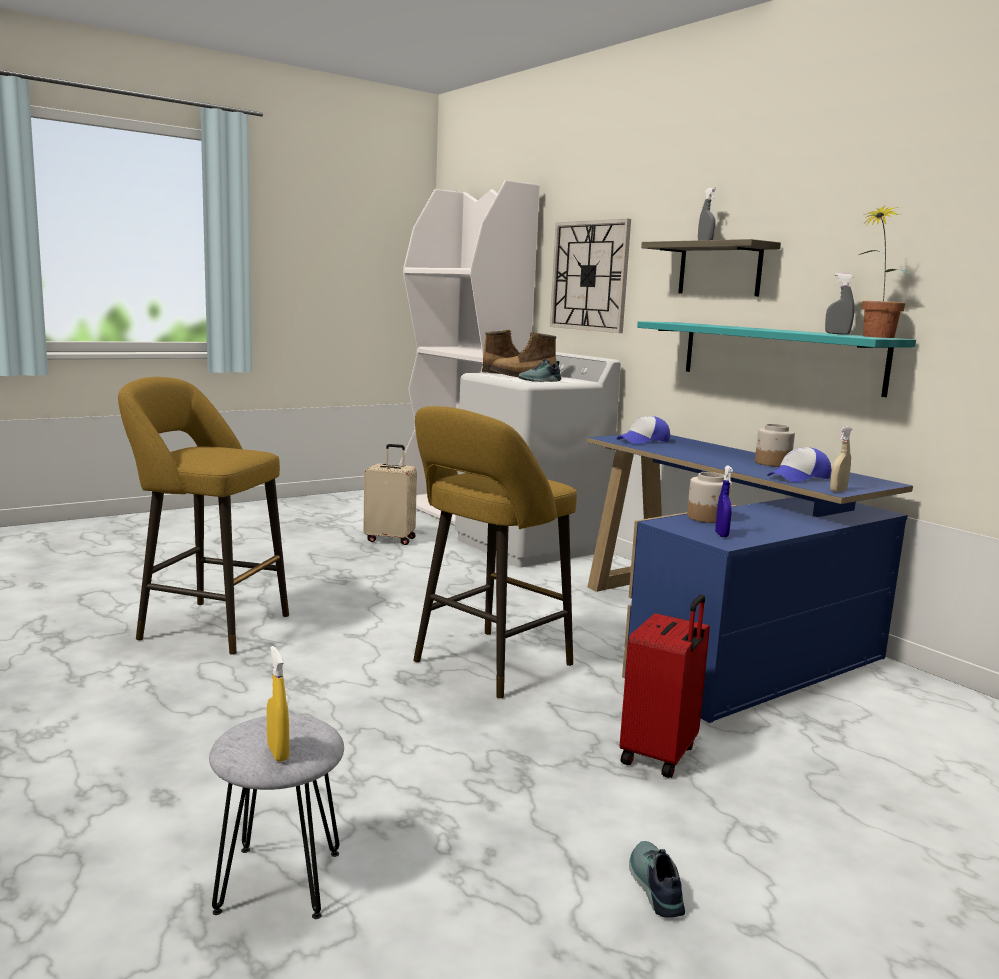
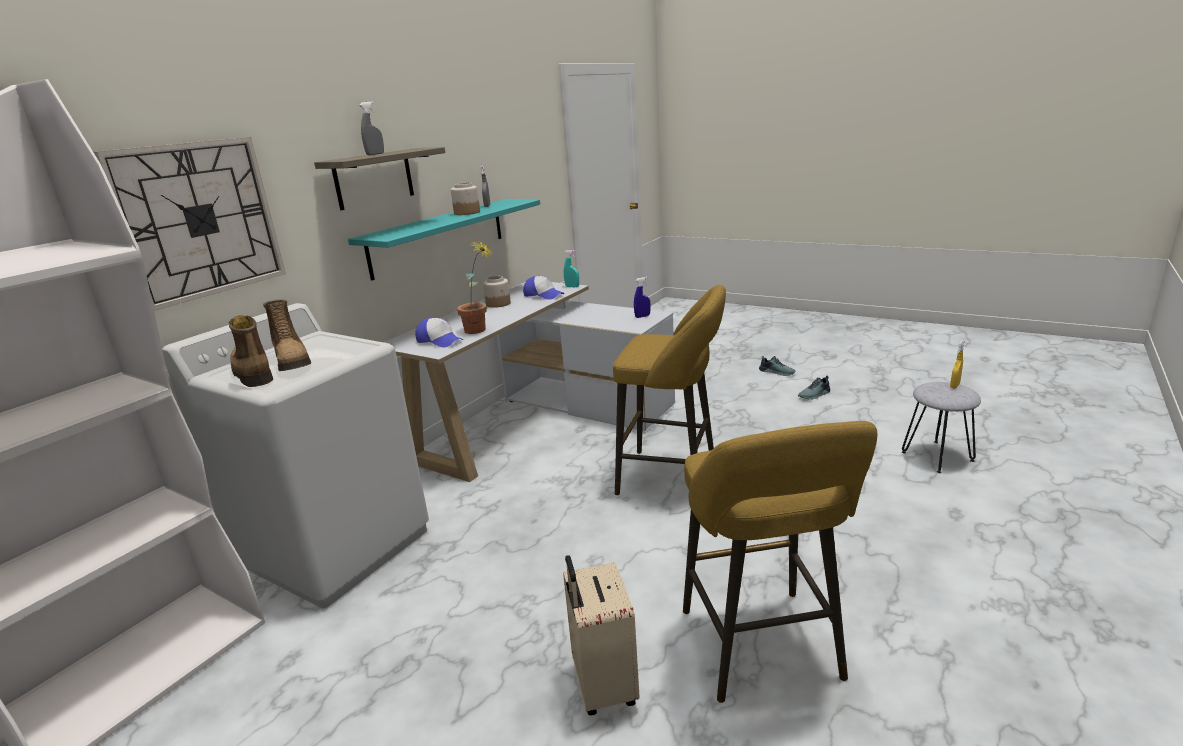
camera: 110 degrees left, 10 degrees up
(390, 539) = (344, 670): beige suitcase -> beige suitcase (602, 686)
(540, 381) = (345, 346): shoe -> shoe (777, 372)
(660, 755) = (719, 409): red suitcase -> none
(708, 518) = (608, 323): jar -> jar (467, 212)
(717, 635) = (540, 420): blue desk -> white desk
(838, 490) = (572, 286): beige spray bottle -> turquoise spray bottle
(873, 337) = (511, 201): potted plant -> potted plant (480, 331)

